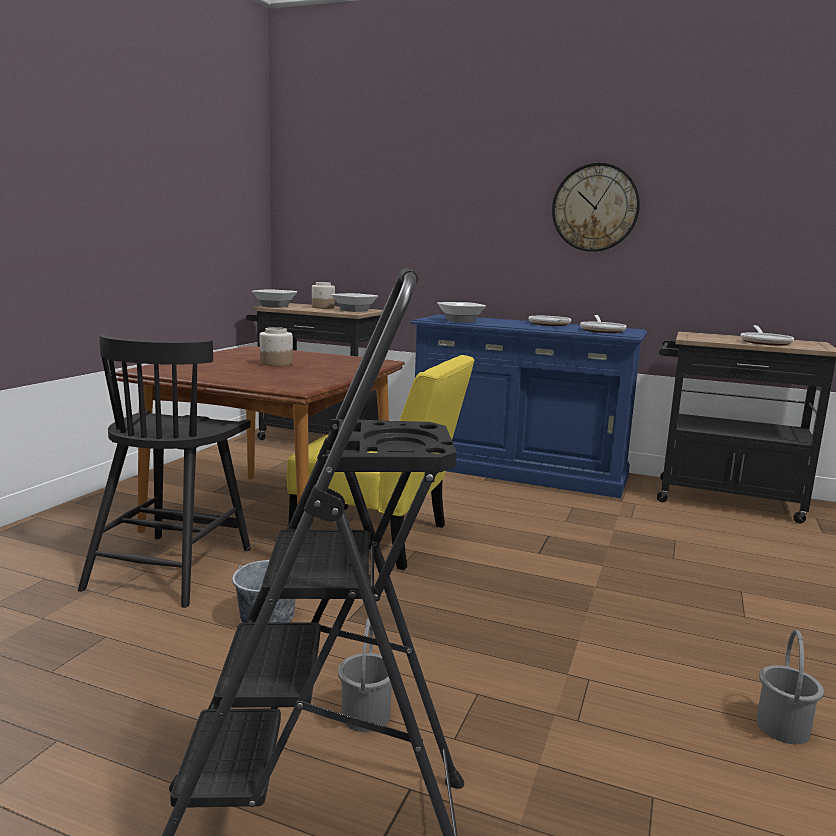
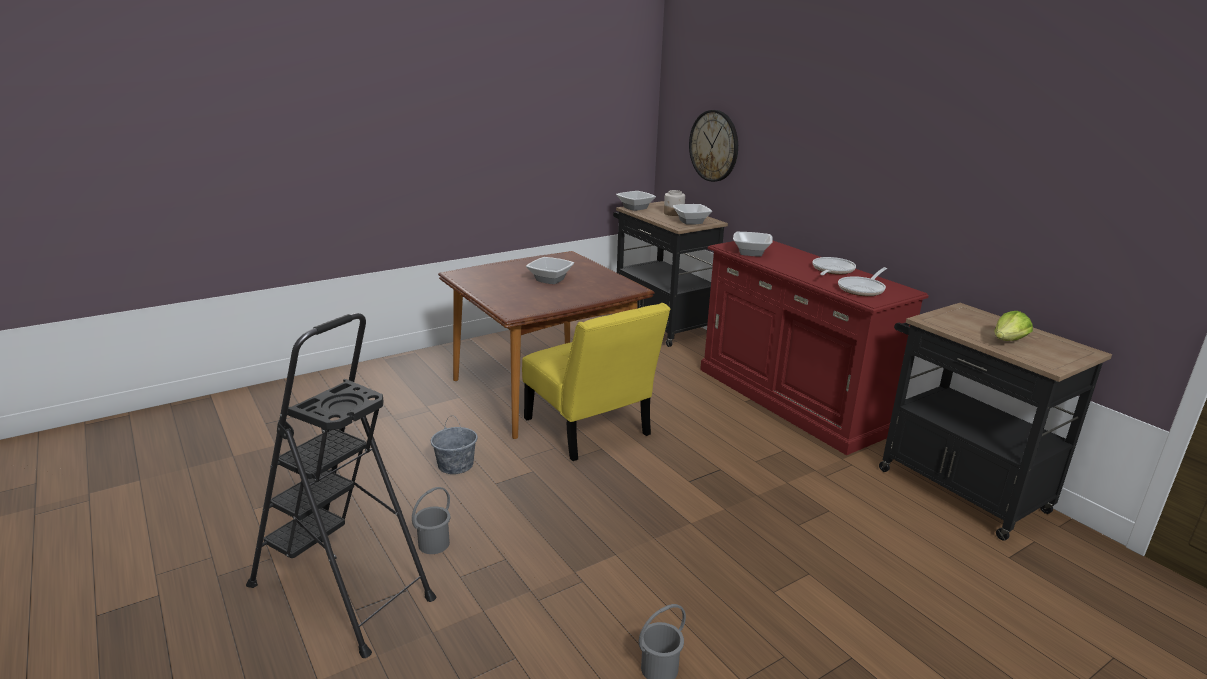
camera: 35 degrees right, 10 degrees up
(172, 566) = (446, 411): black chair -> none
(276, 363) = (549, 279): jar -> bowl
(518, 470) = (791, 400): blue cabinet -> red cabinet
(595, 208) = (901, 156): wall clock -> wall clock (714, 146)
(765, 342) = (1008, 341): frying pan -> lettuce

